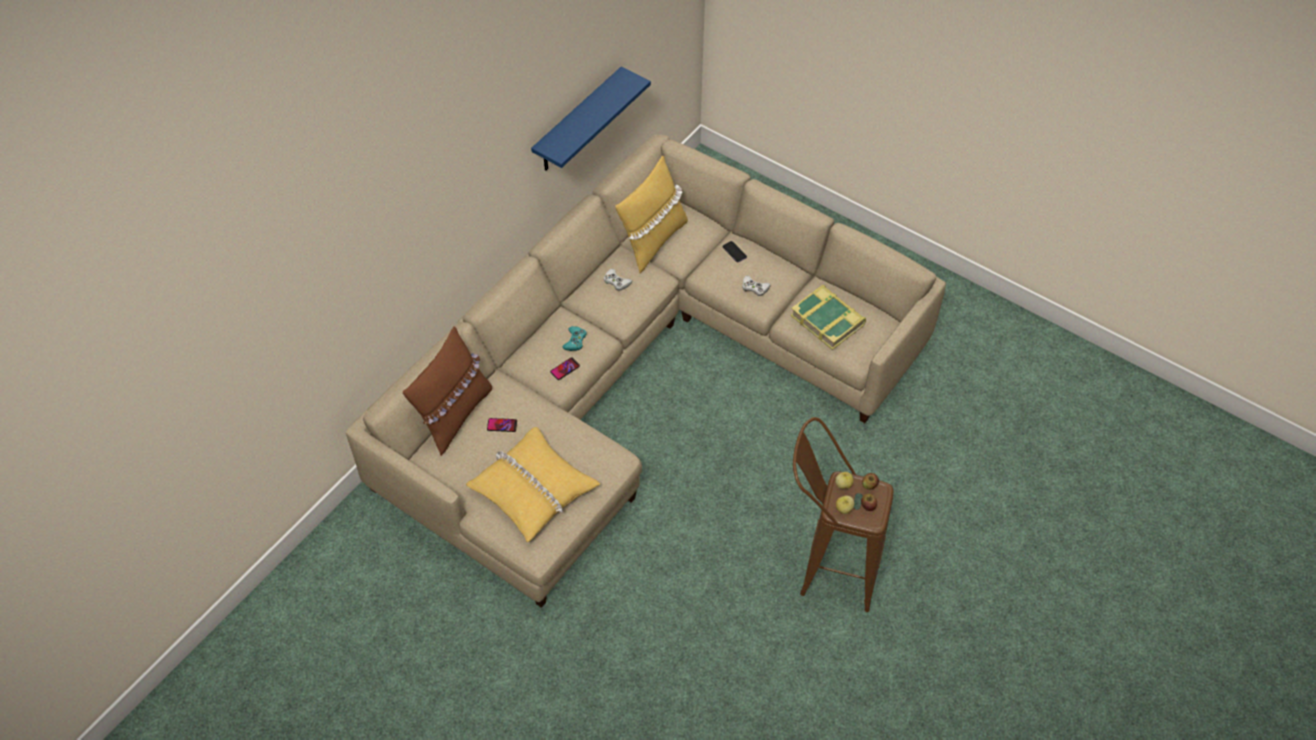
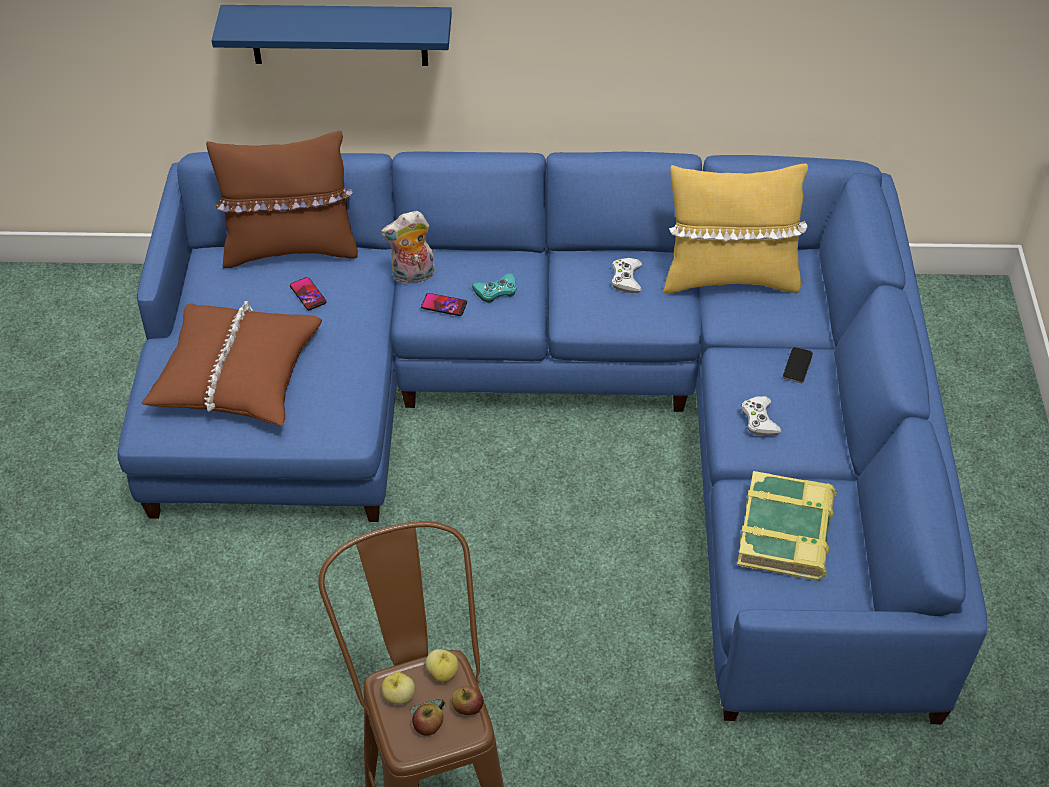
camera: 55 degrees right, 5 degrees down
(528, 371) = (412, 276): none -> plush toy
(533, 490) = (236, 374): yellow pillow -> brown pillow
(578, 122) = (732, 38): blue shelf -> blue shelf (339, 35)
(635, 376) = (566, 418): beige sofa -> blue sofa

